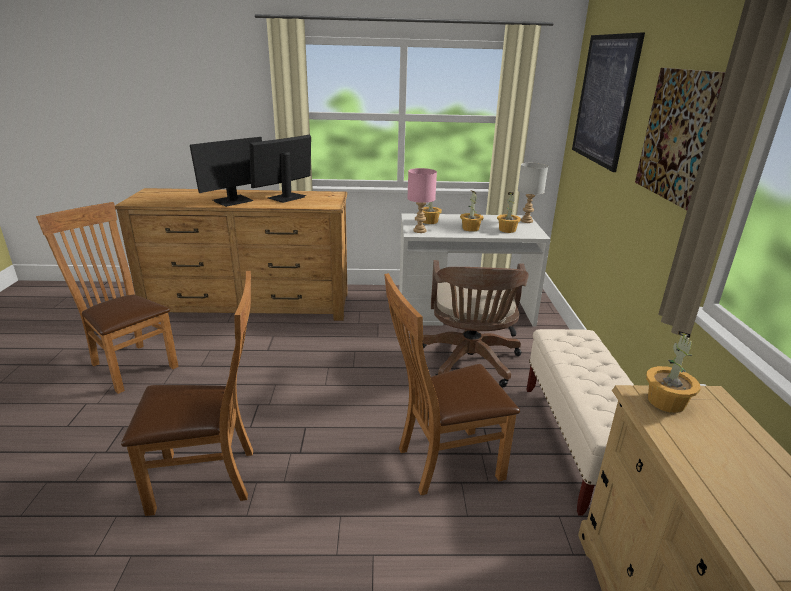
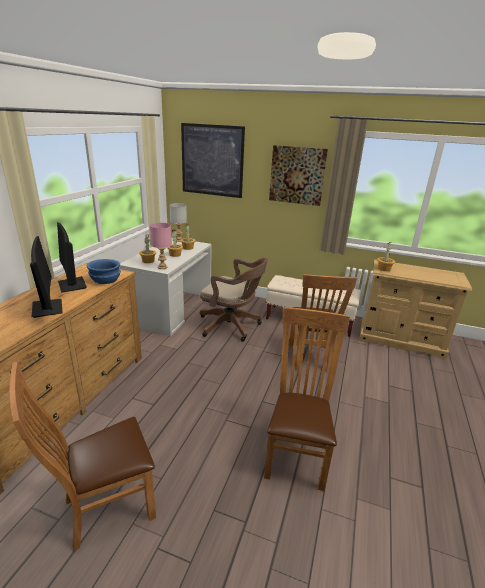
camera: 70 degrees left, 0 degrees up
(308, 204) = (105, 280): none -> blue bowl

